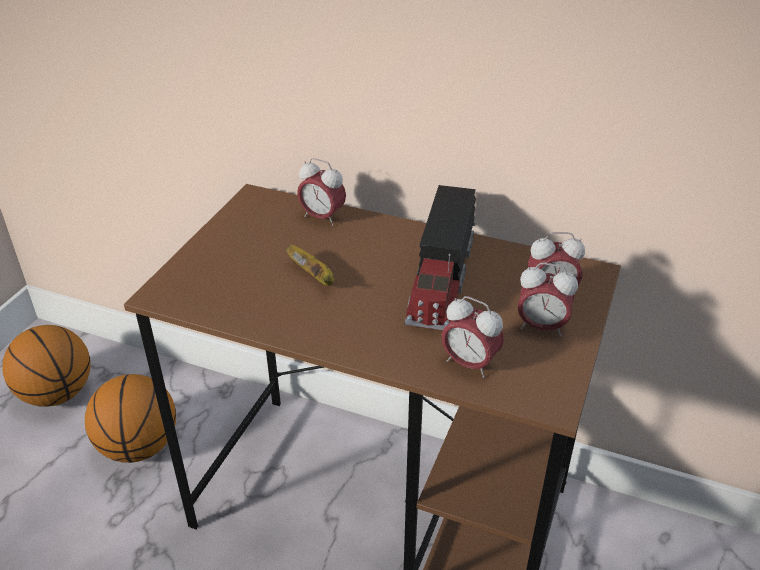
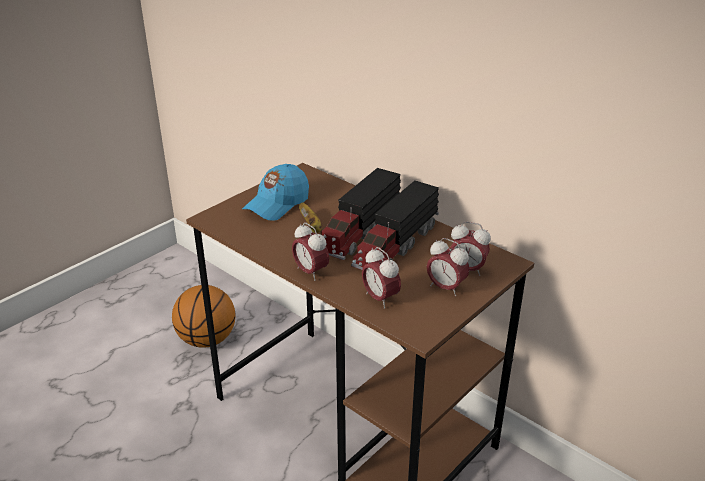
camera: 20 degrees right, 5 degrees down
(57, 393) = (170, 293): basketball -> none
(246, 253) = (277, 204): none -> blue cap
(322, 217) = (339, 192): alarm clock -> alarm clock (311, 272)
(381, 268) = (359, 230): none -> toy truck

